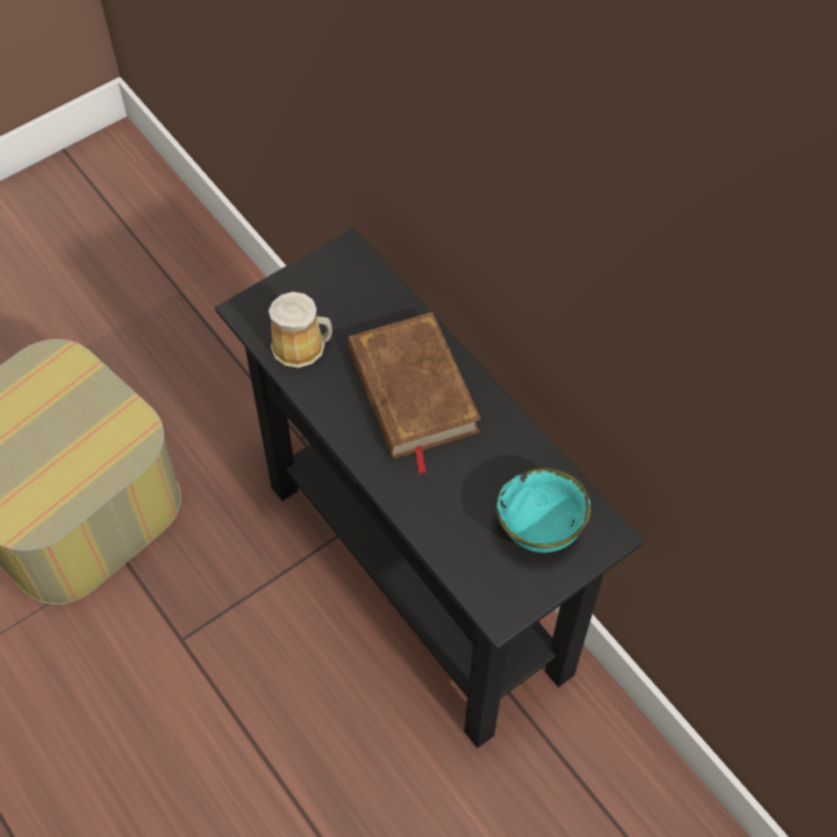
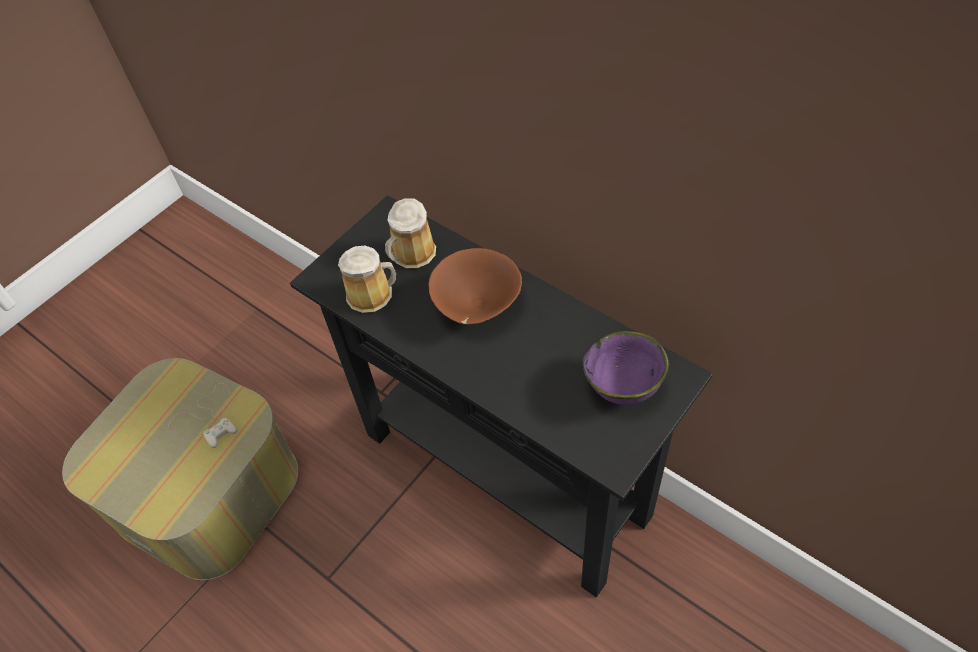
camera: 10 degrees left, 5 degrees down
(97, 422) = (212, 415): none -> white game controller
(358, 309) = (411, 254): none -> mug
(411, 392) = (476, 306): brown book -> brown bowl
(539, 531) = (623, 389): turquoise bowl -> purple bowl

